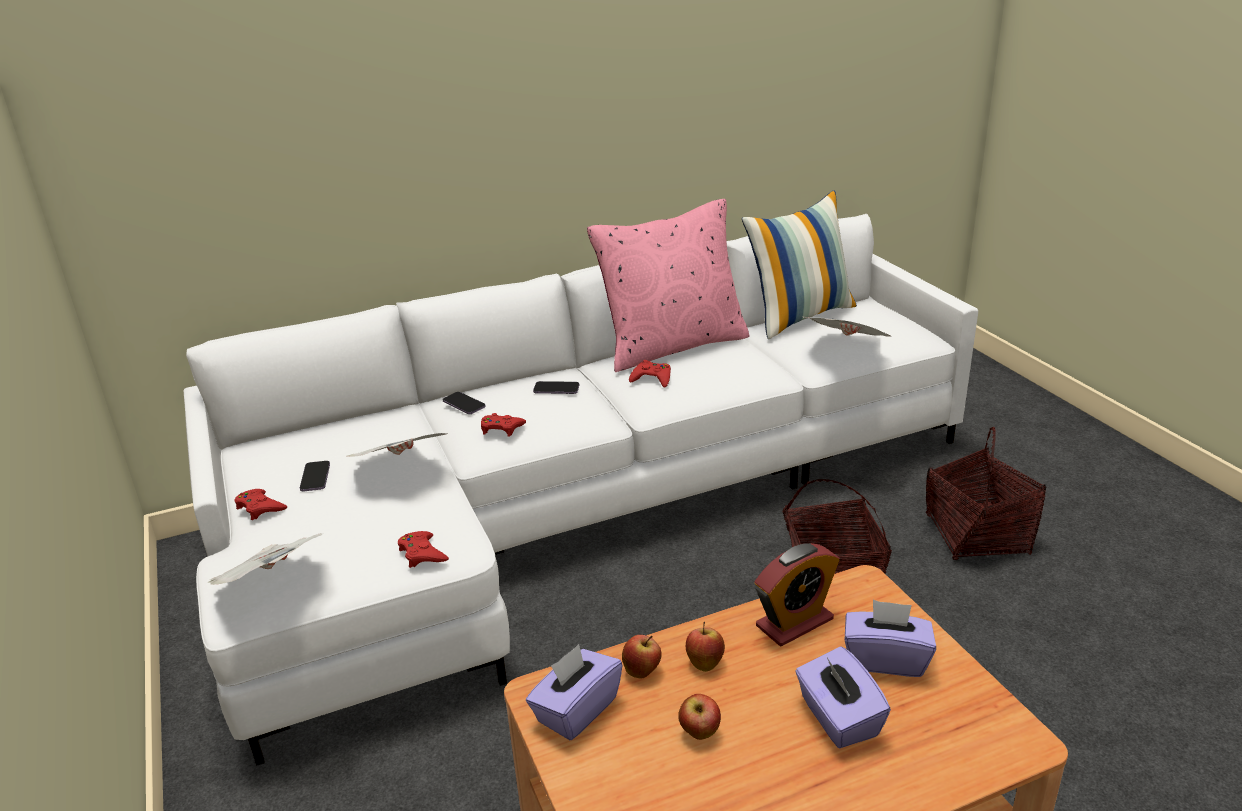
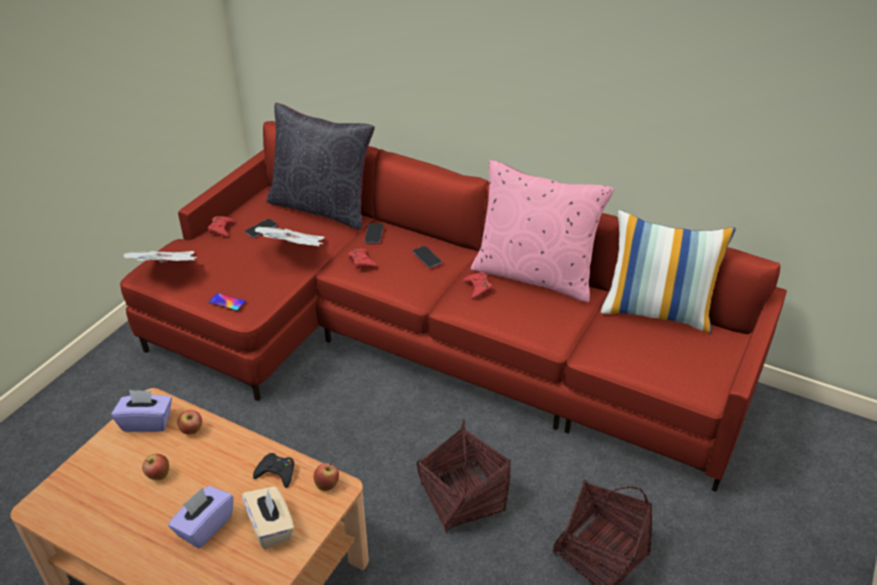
camera: 50 degrees right, 10 degrees up
(348, 423) = (322, 207): none -> black pillow
(422, 554) = (227, 302): red game controller -> phone
(576, 510) = (427, 342): white sofa -> red sofa
(704, 662) = (215, 451): apple -> apple (327, 485)
(794, 622) = (276, 472): alarm clock -> black game controller
(848, 349) = (627, 358): newspaper -> none
(886, 659) = (271, 527): purple tissue box -> beige tissue box

